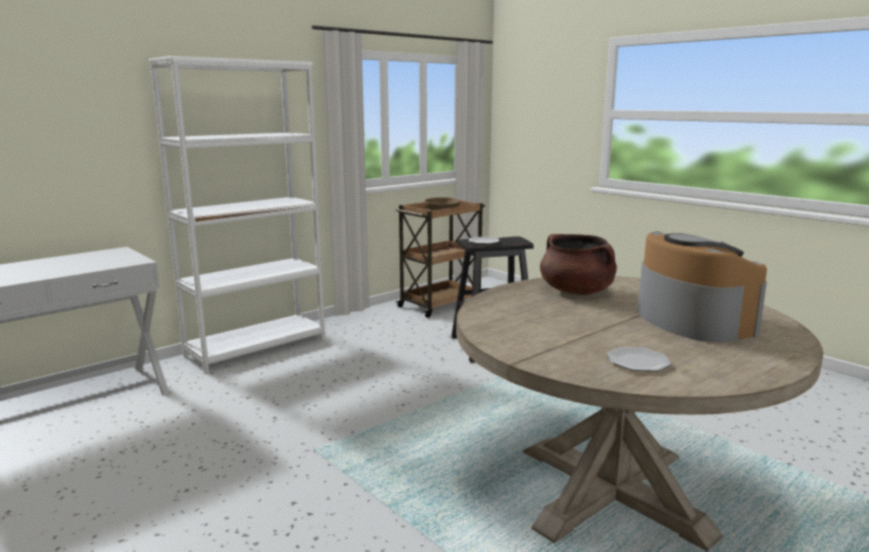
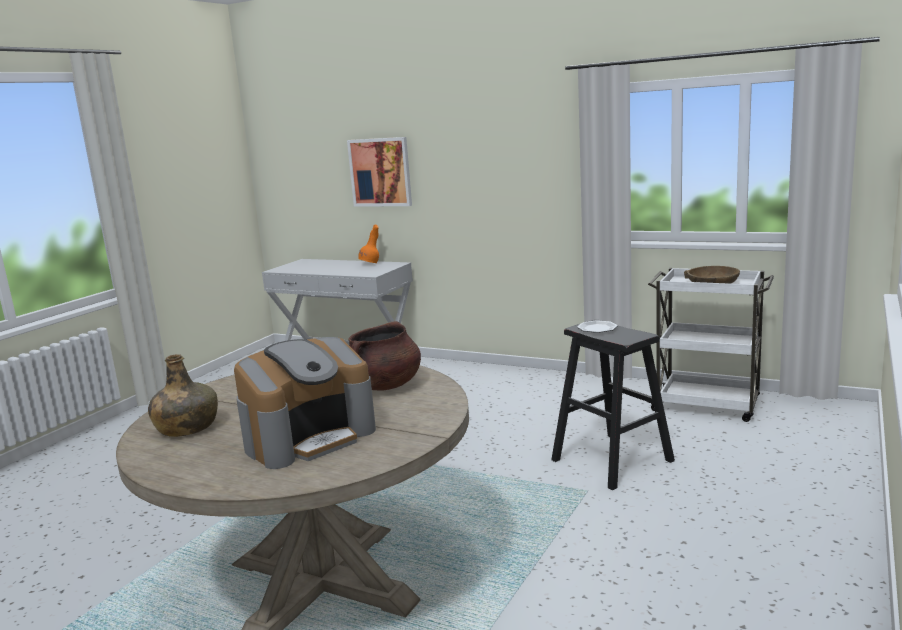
camera: 70 degrees right, 0 degrees up
(67, 130) = (380, 172): none -> picture
(76, 257) = (370, 264): none -> orange vase
(257, 348) = (487, 374): white bookcase -> none
(440, 304) = (708, 405): brown cart -> white cart
(637, 362) = (187, 428): plate -> green bottle

